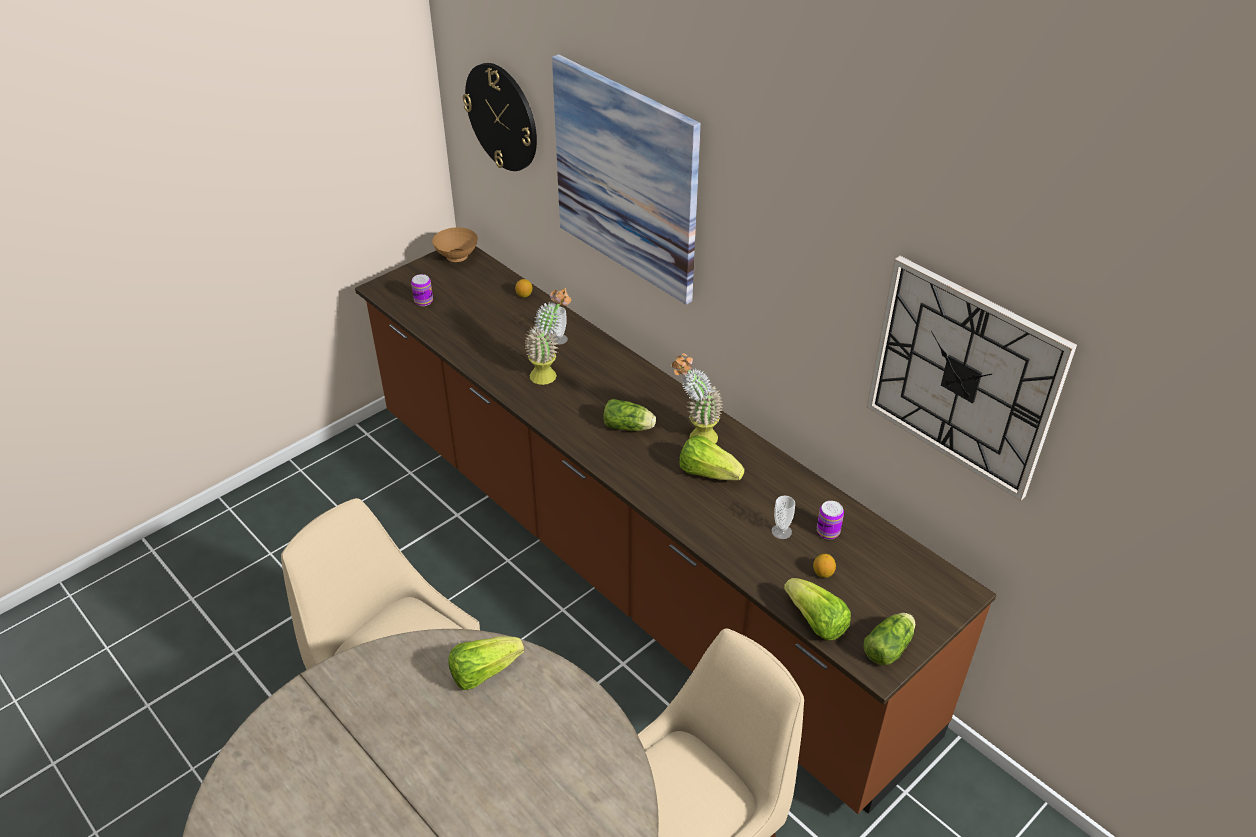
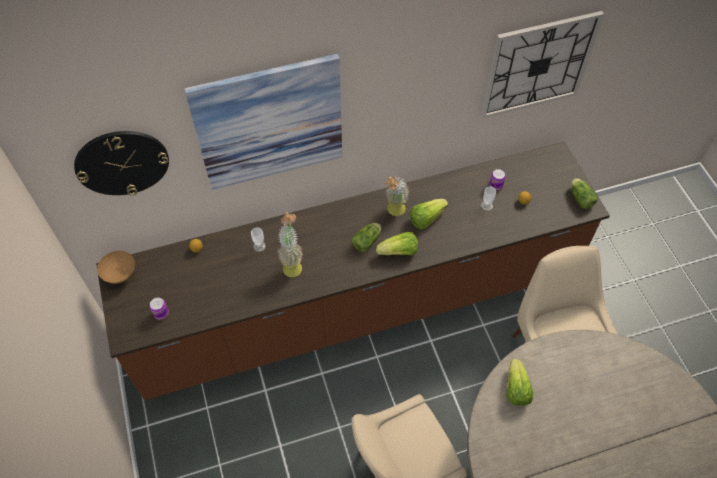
camera: 65 degrees left, 15 degrees up
(815, 622) = (553, 219): lettuce -> lettuce (399, 252)

